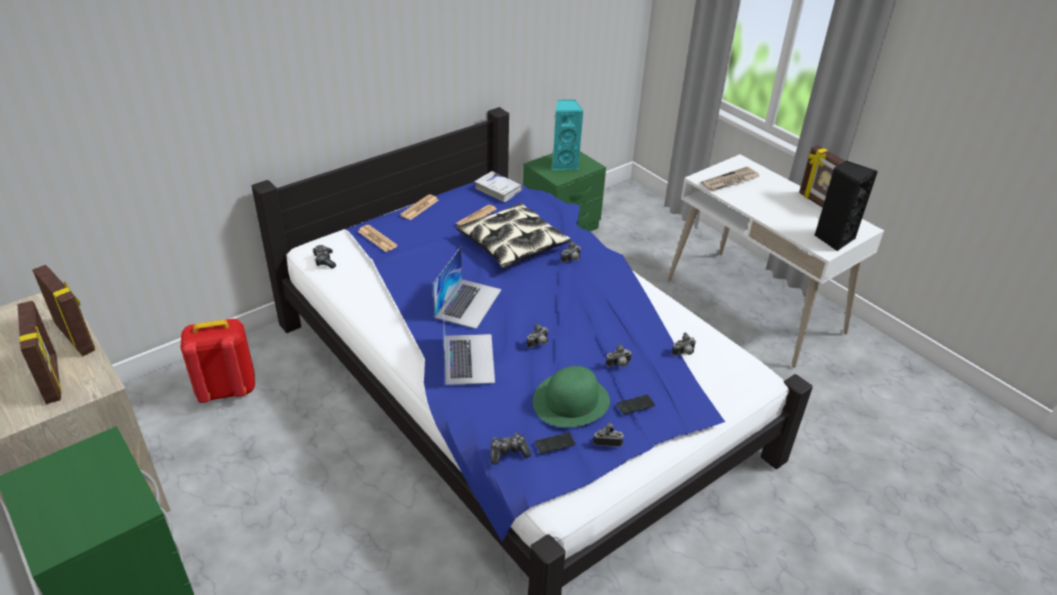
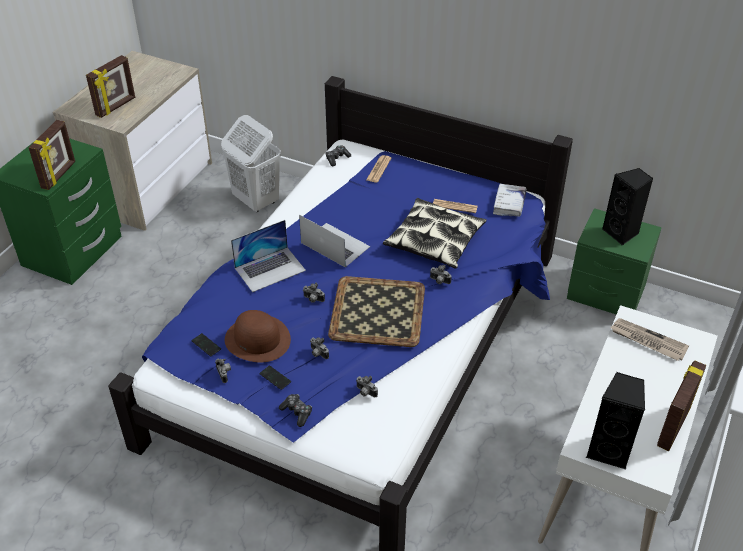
camera: 65 degrees right, 5 degrees up
(76, 337) = (155, 96): picture frame -> picture frame (59, 175)
(226, 389) = (256, 201): red backpack -> white laundry basket
(419, 208) = (441, 173): newspaper -> none
(468, 303) = (335, 244): laptop -> laptop turned 135 degrees counterclockwise
(508, 452) = (185, 325): game controller -> game controller (297, 412)
(564, 163) = (622, 233): turquoise speaker -> black speaker
(571, 400) = (258, 339): green hat -> brown hat
(587, 308) = (378, 312): none -> tray

